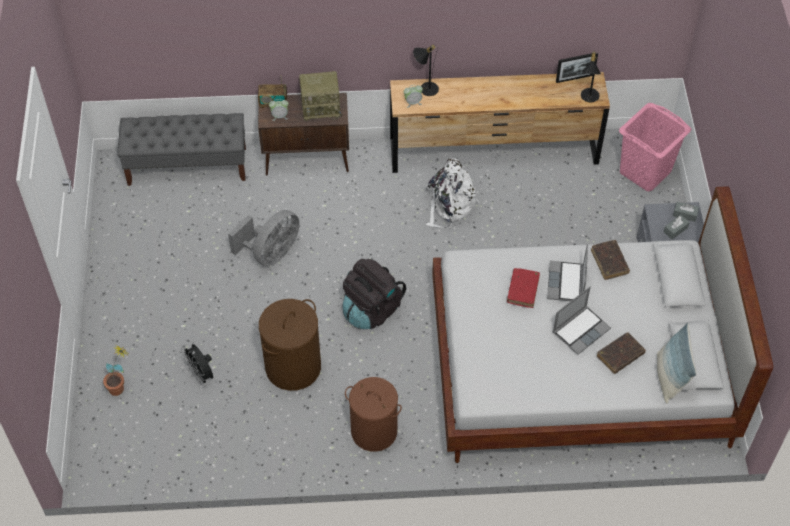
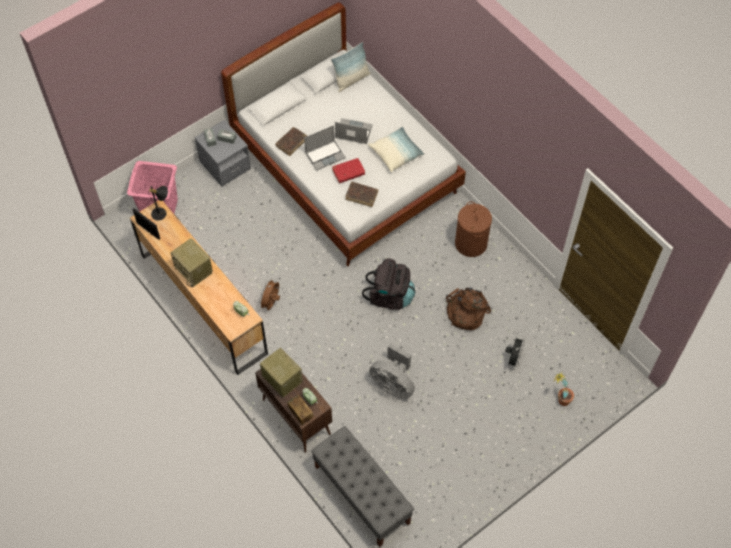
camera: 125 degrees left, 5 degrees up
(271, 253) = (393, 384): grey fan -> grey fan turned 150 degrees counterclockwise
(293, 367) = (465, 312): brown laundry basket -> brown backpack
(425, 87) = (221, 314): black table lamp -> none
(449, 205) = (271, 303): white backpack -> brown fan
(495, 91) = (194, 270): none -> radio
(516, 356) = (396, 153): none -> pillow
(620, 355) = (355, 107): brown book -> brown book (361, 196)

